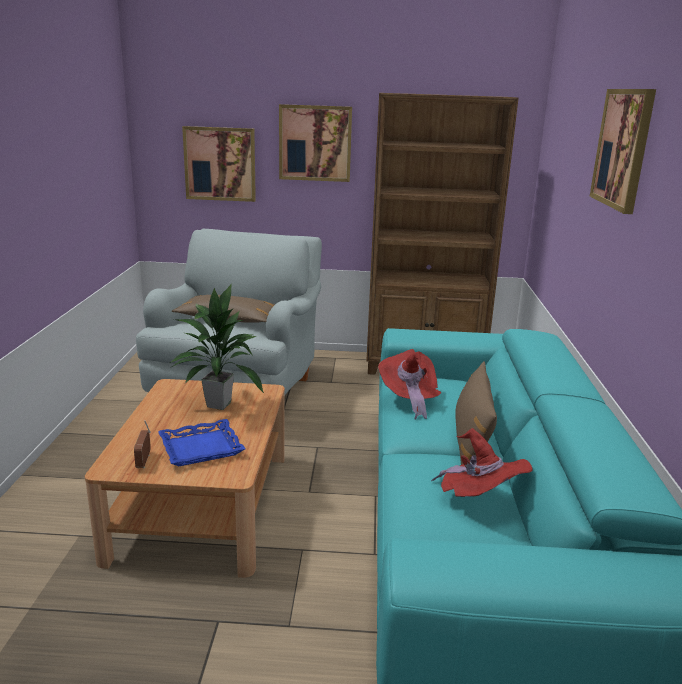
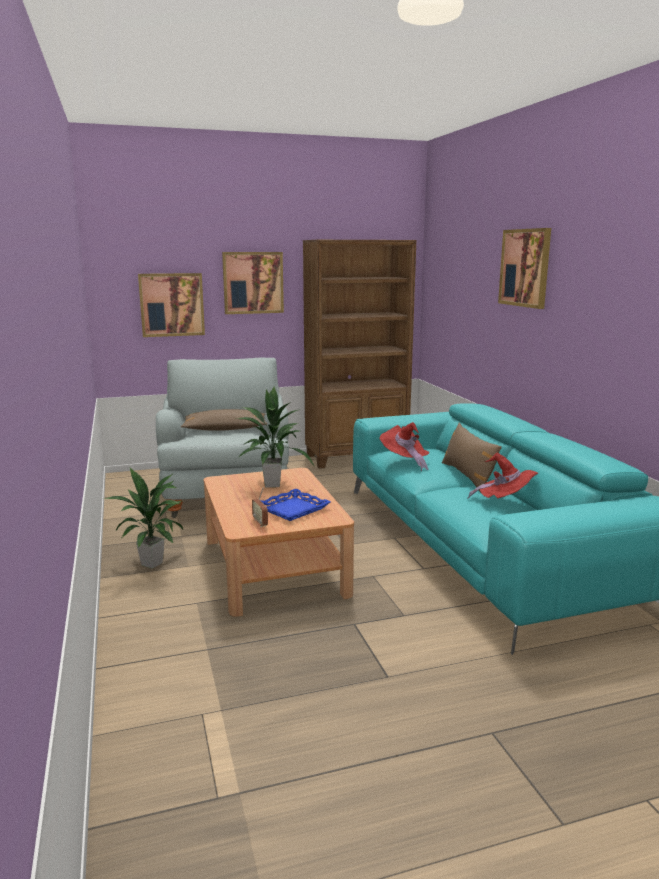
camera: 20 degrees left, 5 degrees down
(84, 469) = (152, 564): none -> potted plant

